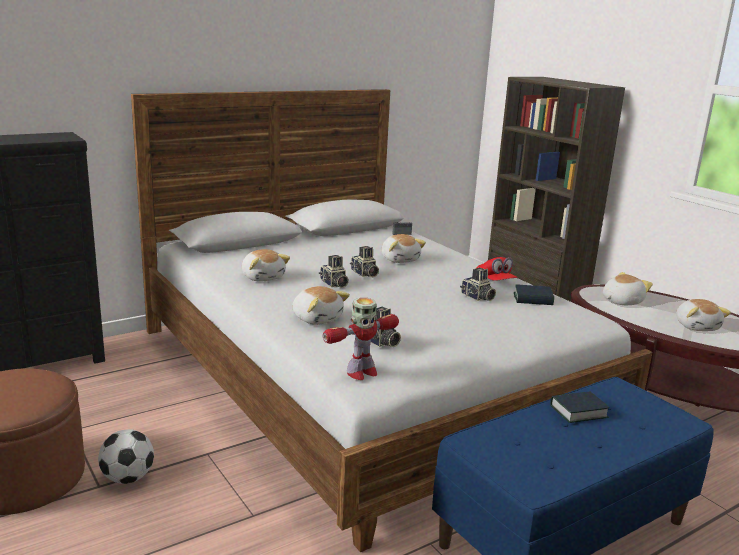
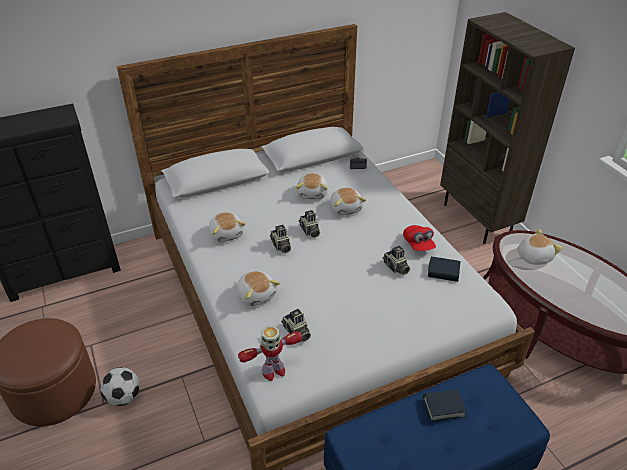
camera: 10 degrees right, 20 degrees up
(697, 326) = (589, 296): plush toy -> plush toy (313, 193)

